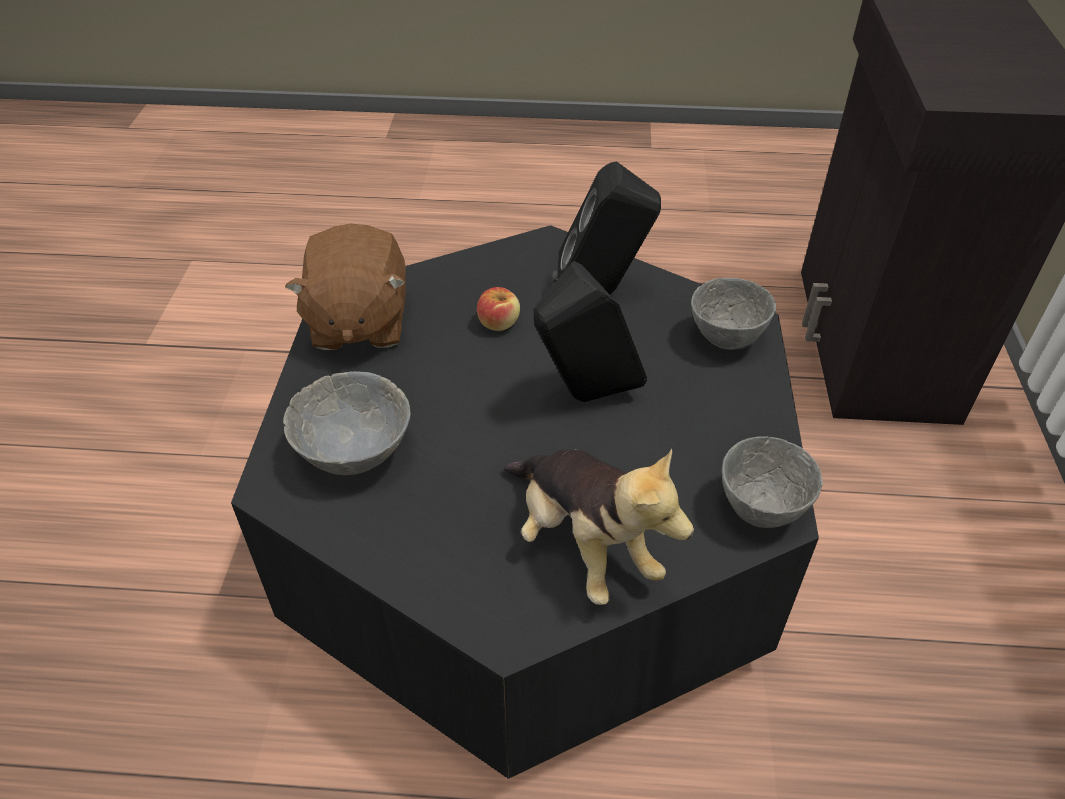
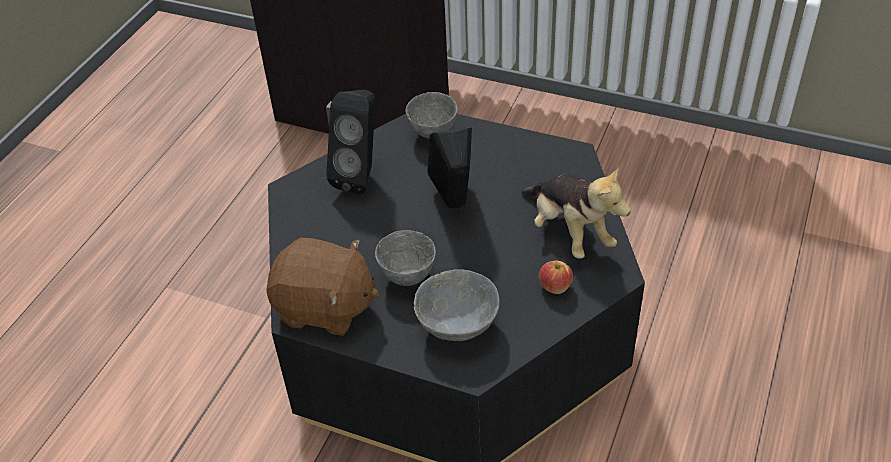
camera: 70 degrees left, 0 degrees up
(499, 323) = (364, 232): apple -> apple (555, 286)
(582, 545) = (569, 232): plush toy -> plush toy turned 75 degrees clockwise
(759, 509) = (567, 159): grey bowl -> grey bowl (406, 276)

